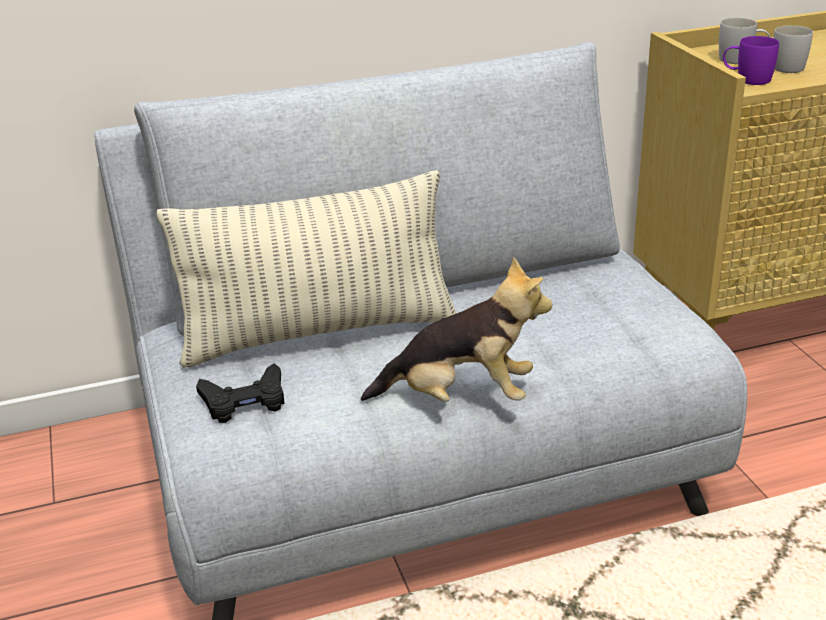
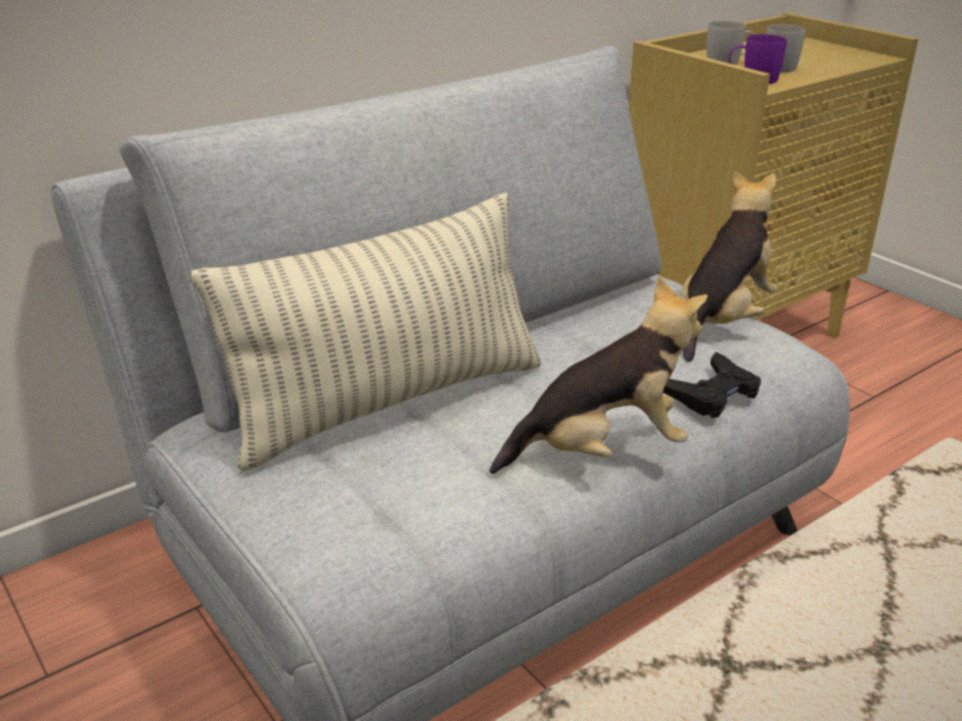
camera: 20 degrees left, 0 degrees up
(244, 401) = (350, 499): black game controller -> black game controller (712, 394)
(647, 304) = (722, 320): none -> plush toy

